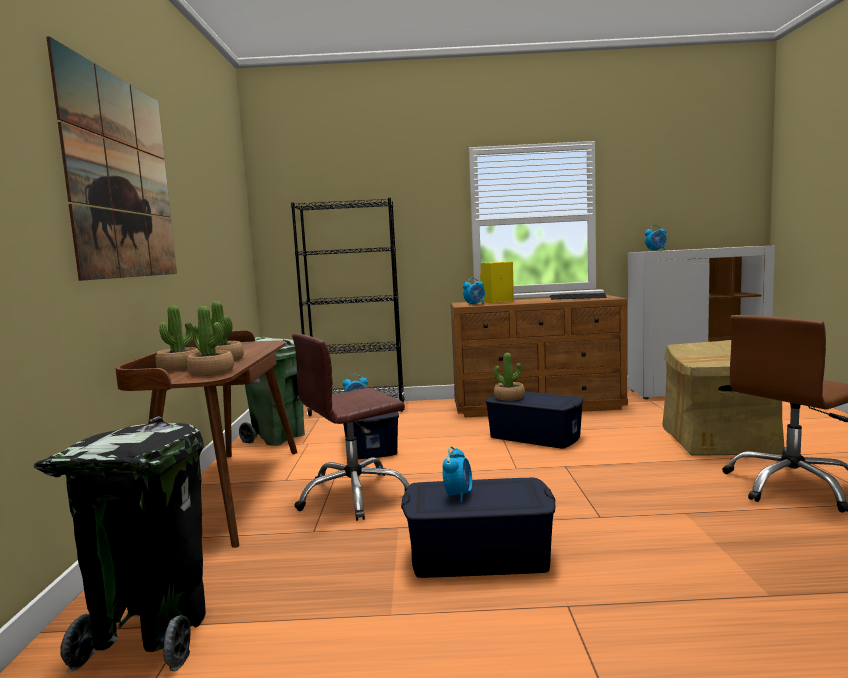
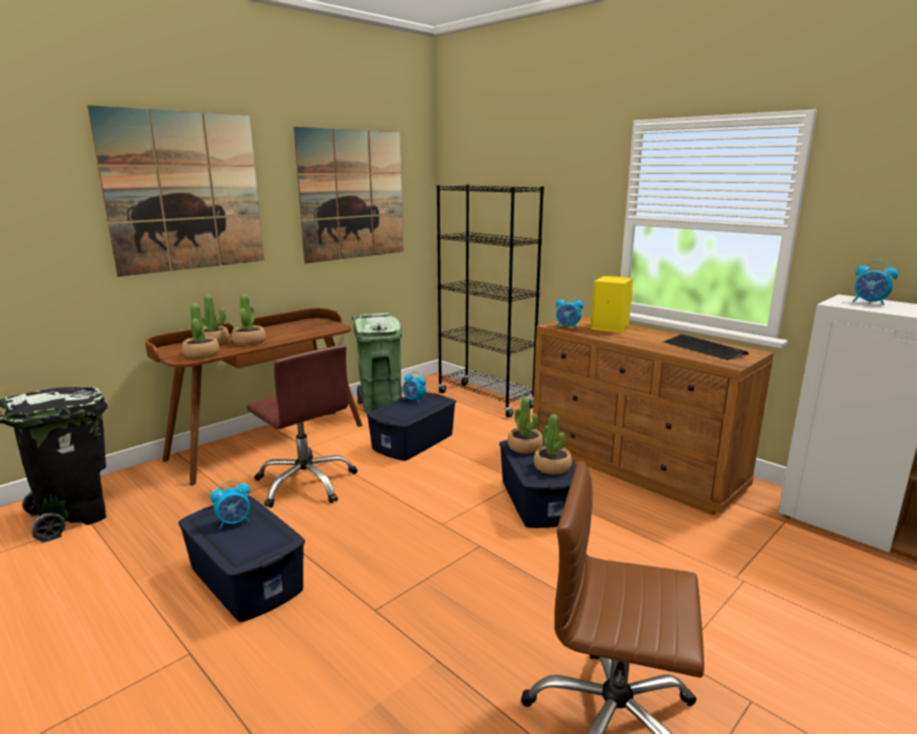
camera: 45 degrees right, 10 degrees up
(215, 210) = (352, 195): none -> picture
(354, 495) = (306, 483): brown office chair -> brown office chair turned 150 degrees counterclockwise
(551, 399) = (552, 467): none -> potted plant
(717, 439) = (709, 617): cardboard box -> none

